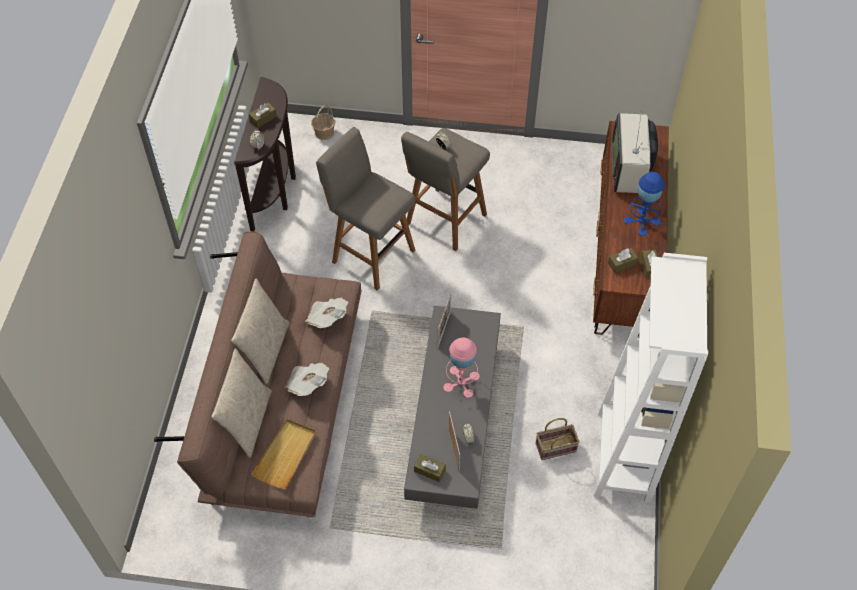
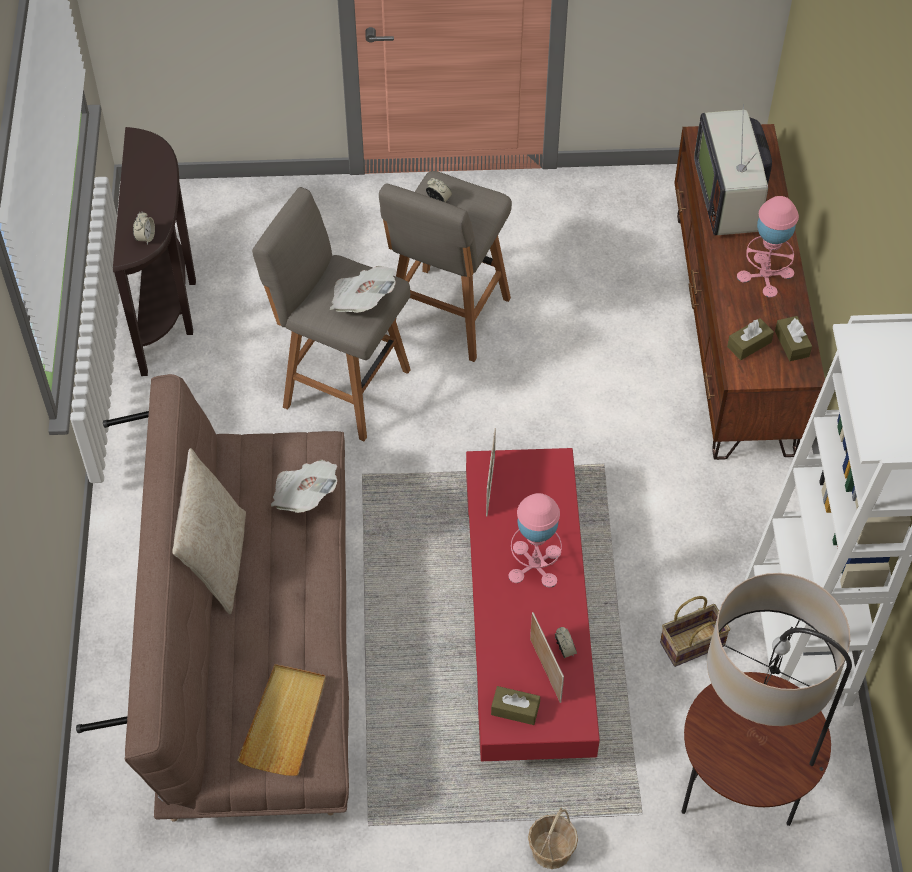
camera: 10 degrees left, 0 degrees up
(247, 421) = (212, 677): beige pillow -> none
(263, 119) = (145, 193): brown tissue box -> none
(307, 384) = (295, 604): newspaper -> newspaper (362, 301)
(324, 132) = (226, 204): basket -> basket (551, 850)
(453, 419) = (525, 625): grey coffee table -> red coffee table
(564, 549) = (738, 798): none -> floor lamp
(642, 221) = (765, 275): blue table lamp -> pink table lamp

